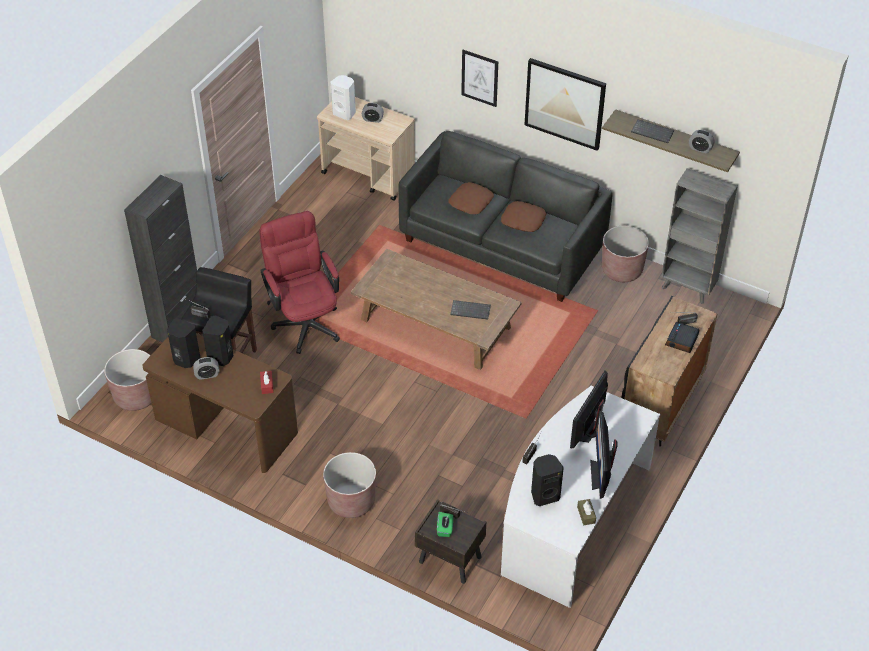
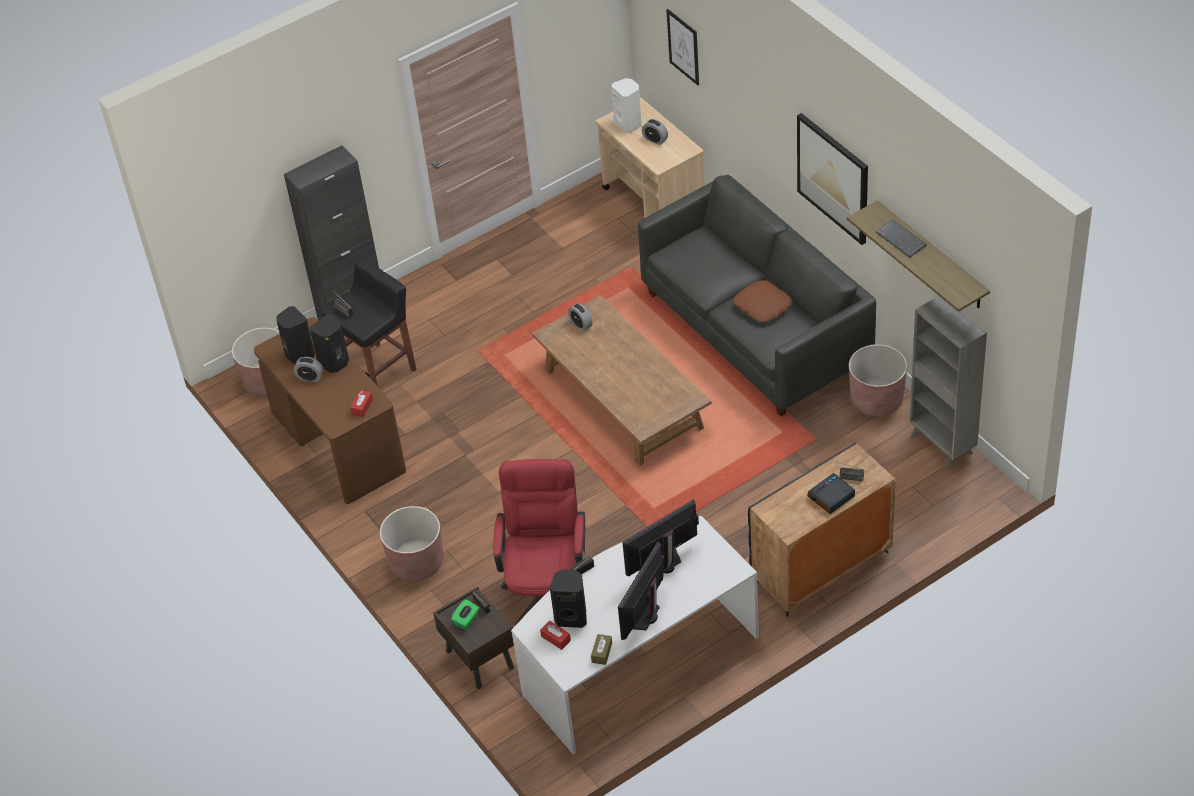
camera: 30 degrees right, 0 degrees up
(305, 321) = (485, 352): red office chair -> red office chair (547, 590)
(471, 202) = (716, 268): brown pillow -> none
(471, 310) = (649, 393): keyboard -> none
(479, 78) = (759, 121): picture -> picture (683, 47)
(543, 516) = (556, 638): none -> red tissue box
(700, 149) = (944, 274): alarm clock -> alarm clock (581, 324)

